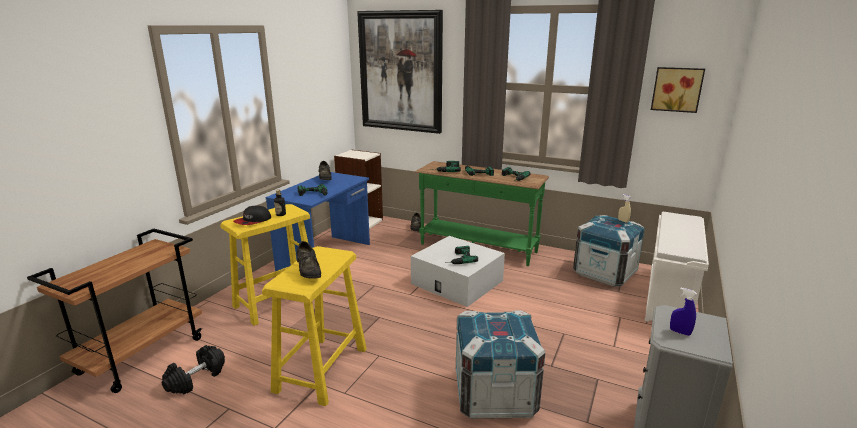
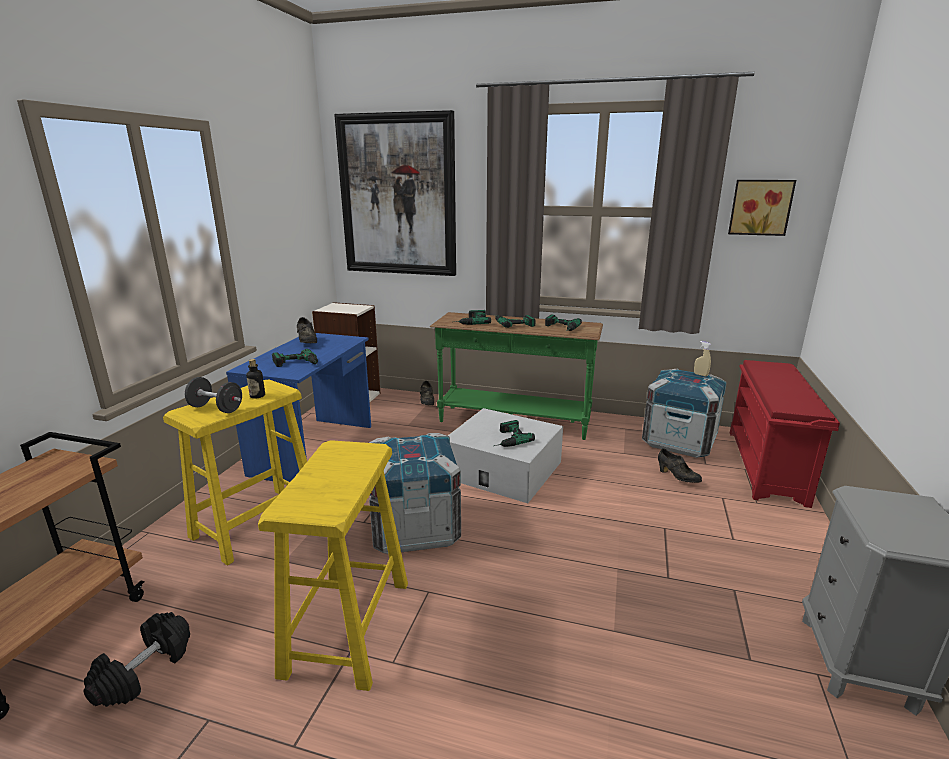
camera: 10 degrees left, 0 degrees up
(253, 221) = (216, 408): cap -> black dumbbell
(309, 273) = (330, 486): black shoe -> black shoe (677, 477)
(495, 395) = (611, 633): crate -> crate (415, 528)
(669, 298) = (767, 466): white shoe rack -> red shoe rack
(680, 332) = (895, 526): blue spray bottle -> none

